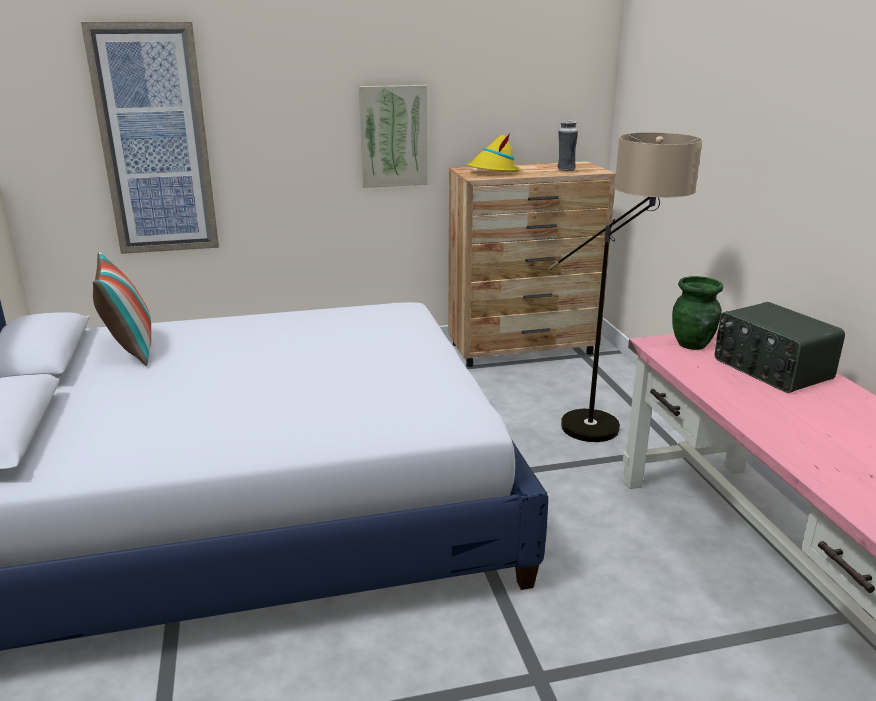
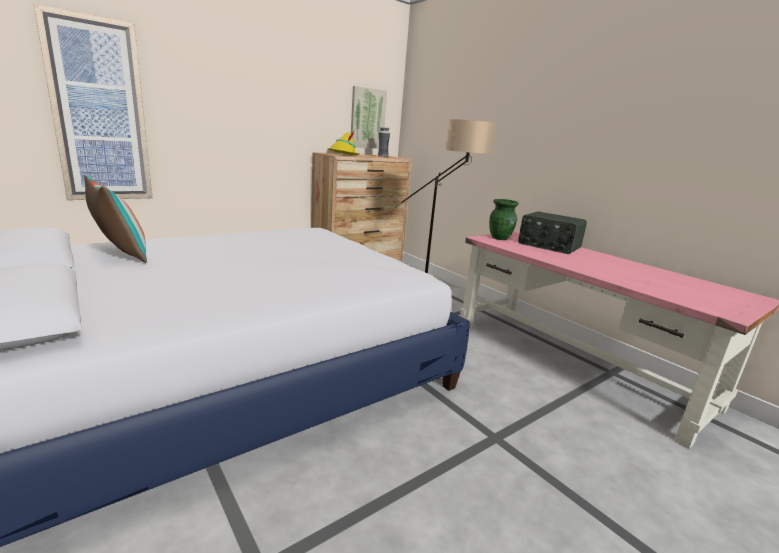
camera: 25 degrees left, 5 degrees down
(393, 136) = (278, 128): picture -> picture (367, 118)

